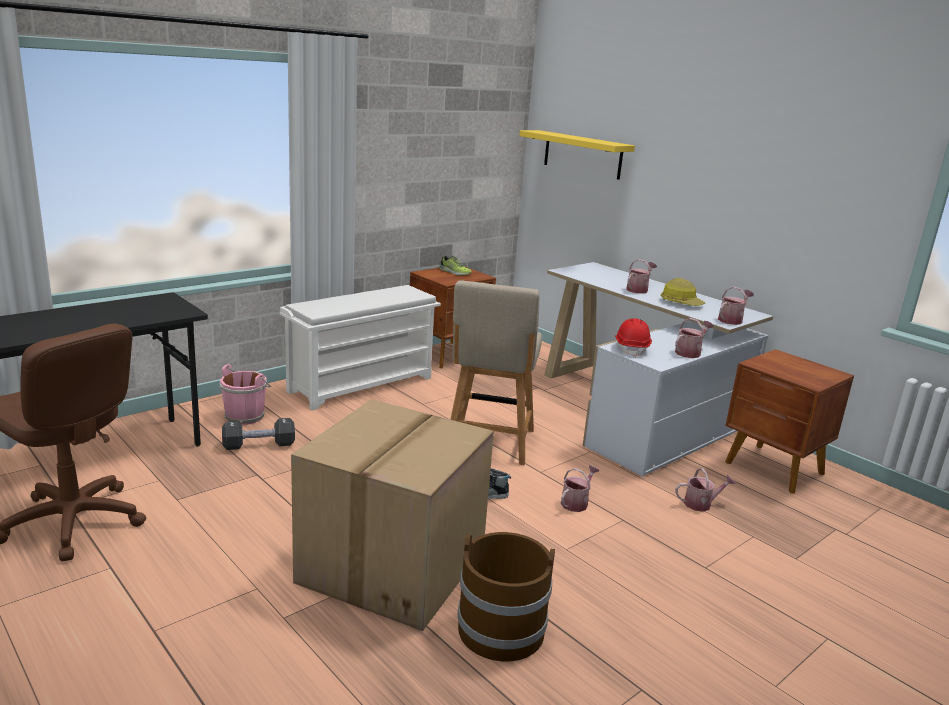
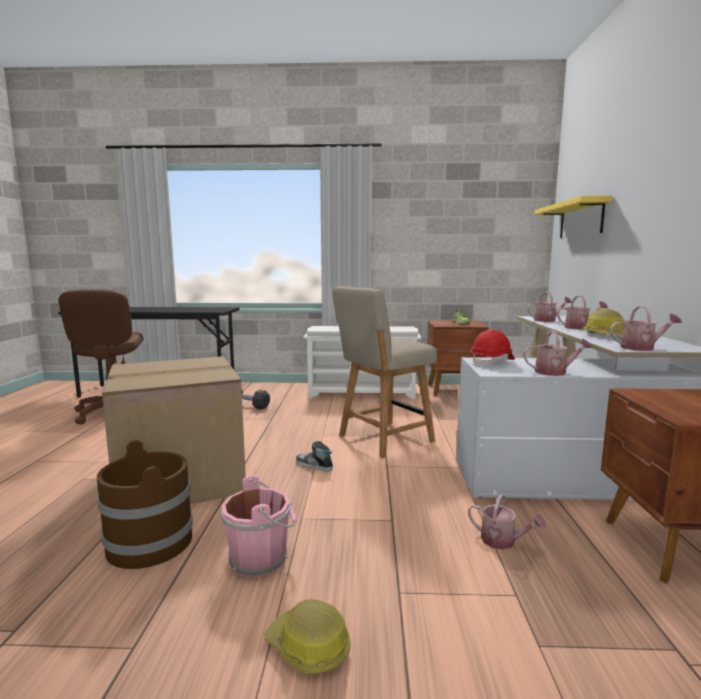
camera: 45 degrees right, 10 degrees down
(246, 416) = (269, 393): pink bucket -> pink bucket (261, 558)
(576, 502) = (375, 493): watering can -> watering can (547, 320)
(719, 625) = (308, 648): none -> hard hat

